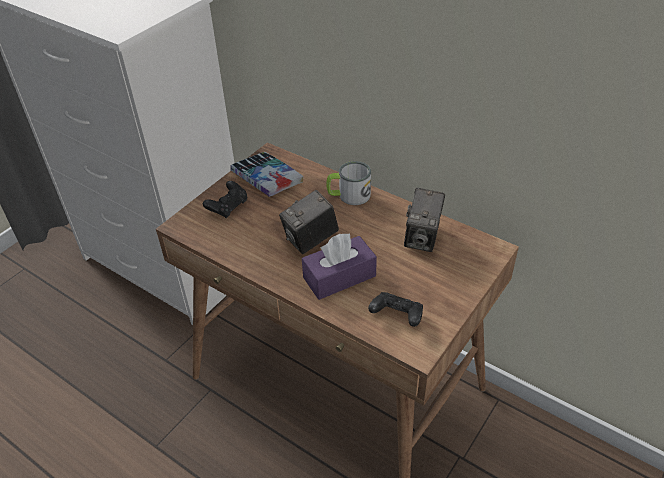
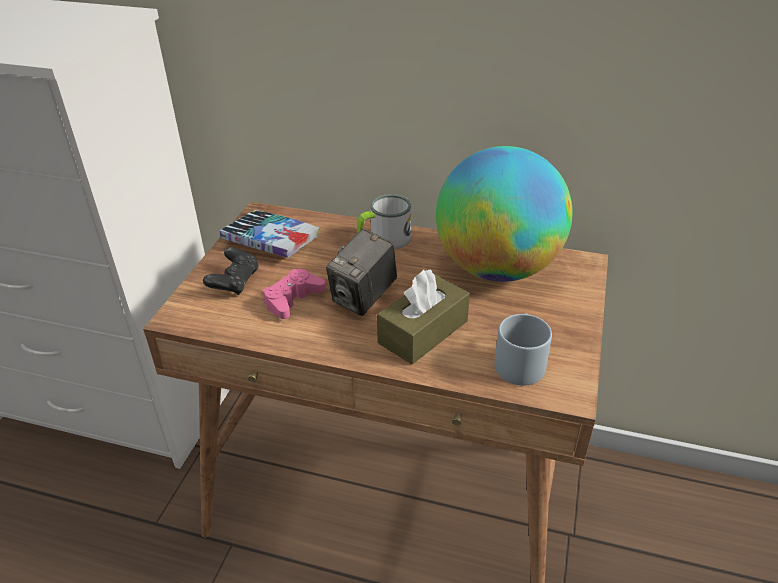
camera: 20 degrees left, 5 degrees down
(261, 230) = (292, 299): none -> pink game controller
(339, 277) = (423, 332): purple tissue box -> brown tissue box
(397, 316) = (519, 360): black game controller -> grey mug
(422, 238) = (497, 268): camera -> globe

